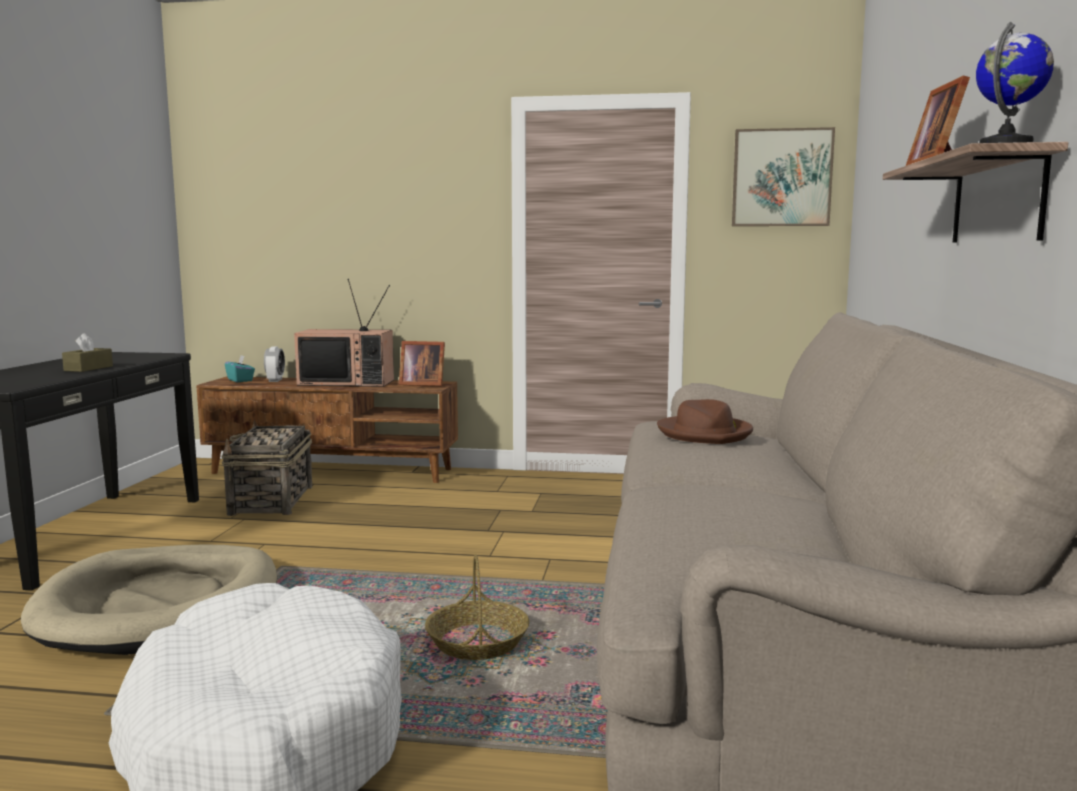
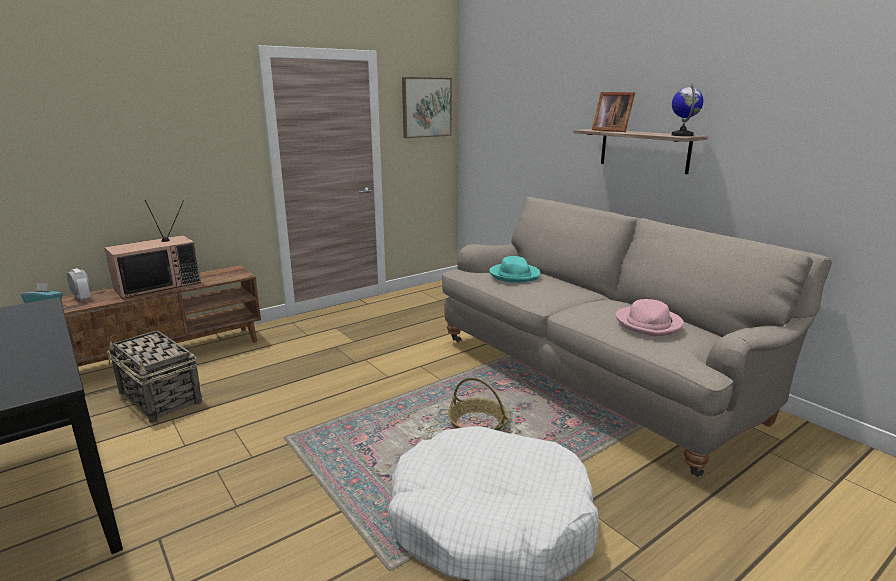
camera: 45 degrees left, 10 degrees up
(88, 368) = (34, 340): brown tissue box -> none
(160, 606) = (262, 501): beige dog bed -> none
(421, 384) = (223, 273): picture frame -> none
(705, 434) = (514, 275): brown hat -> turquoise hat
(727, 525) = (649, 324): none -> pink hat

